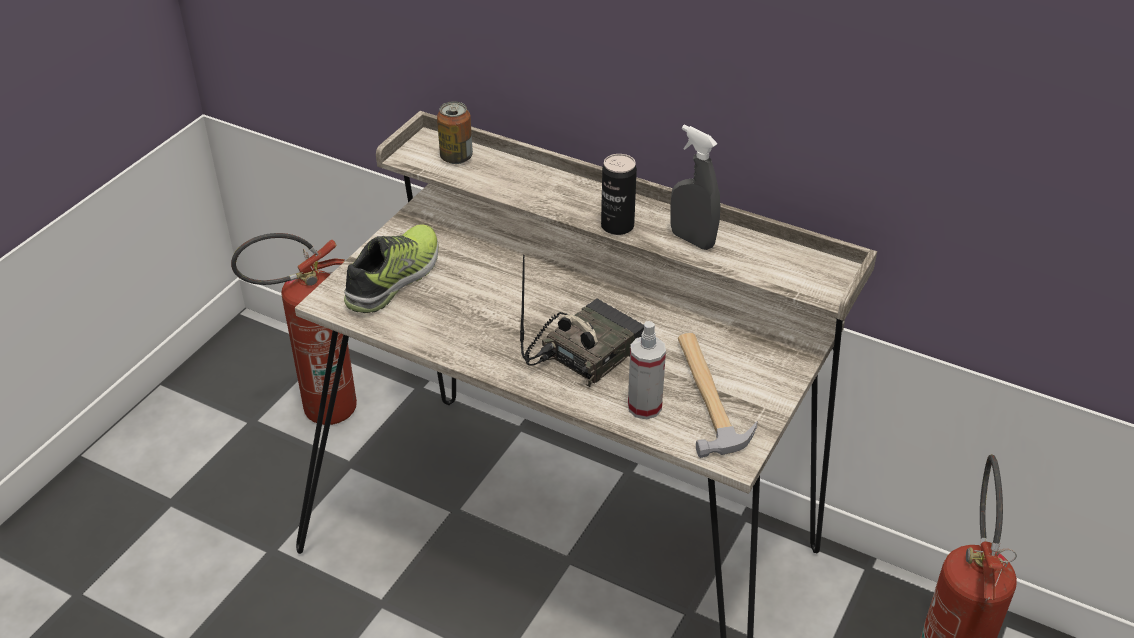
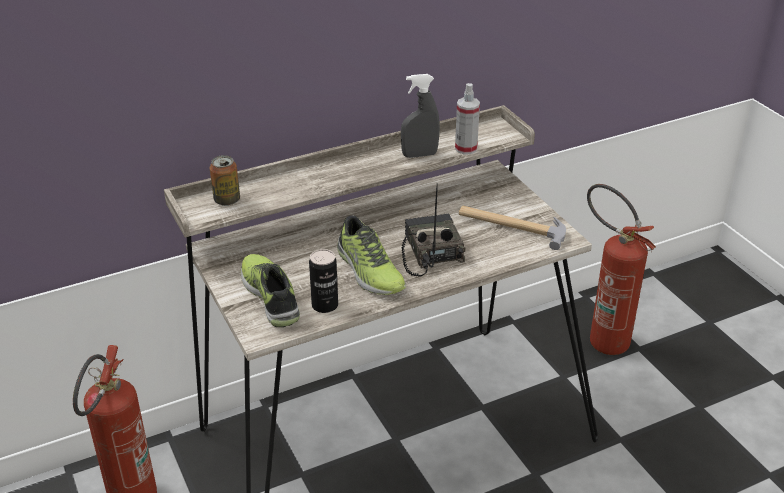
camera: 55 degrees left, 5 degrees down
(502, 322) = (368, 271): none -> shoe
(617, 226) = (376, 172): can -> can (325, 305)
(644, 407) = (499, 251): spray bottle -> spray bottle (466, 148)

